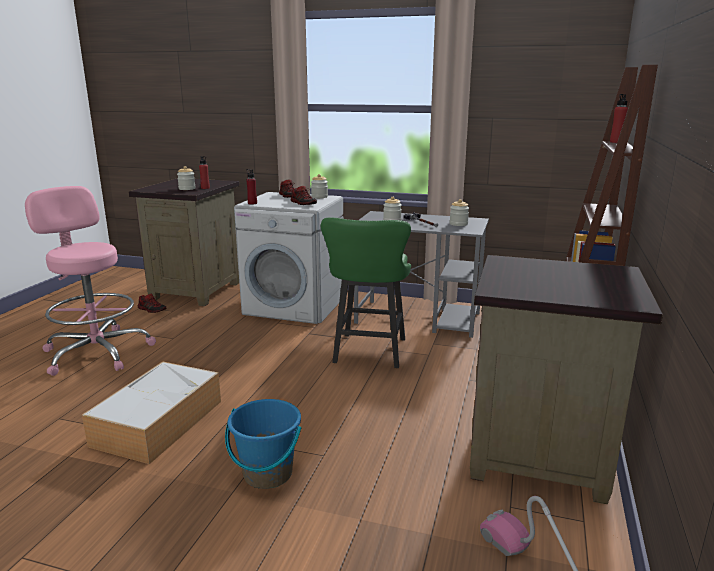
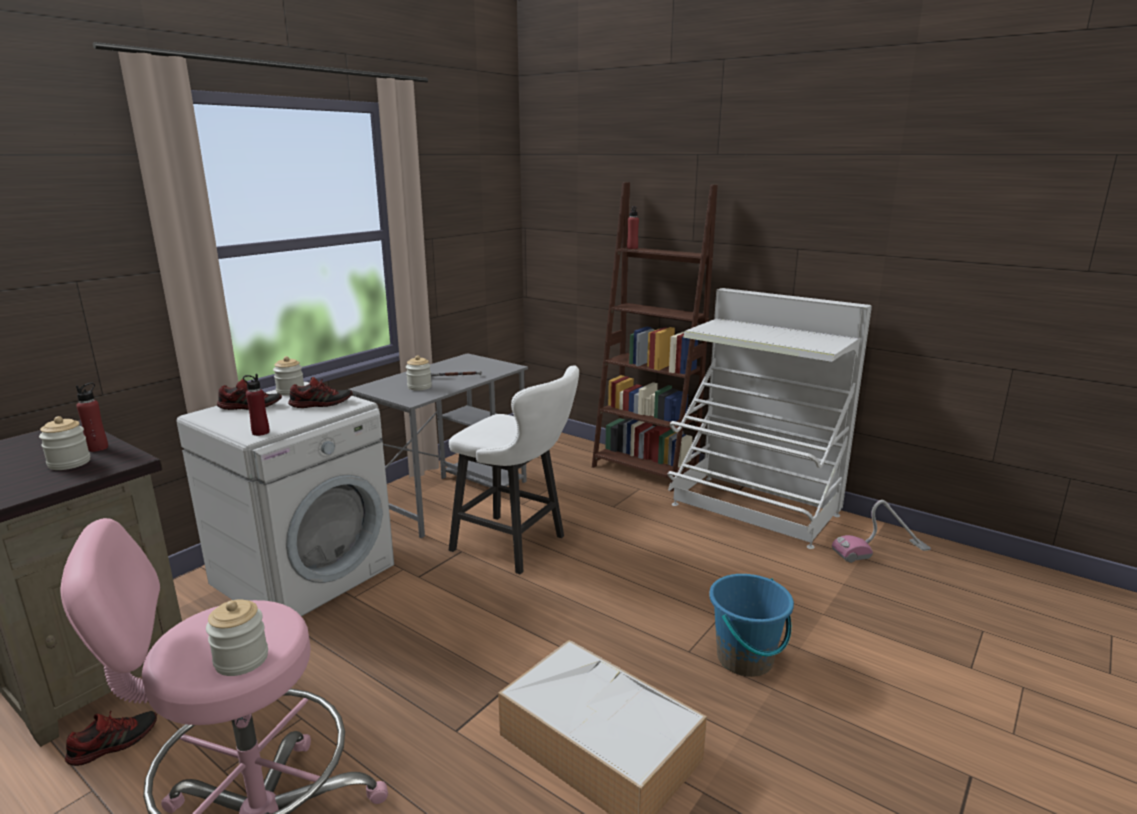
camera: 70 degrees left, 0 degrees up
(368, 355) = (519, 547): green stool -> white stool
(458, 224) = (475, 366): jar -> jar (241, 660)
(542, 458) = (752, 512): beige cabinet -> white shoe rack

